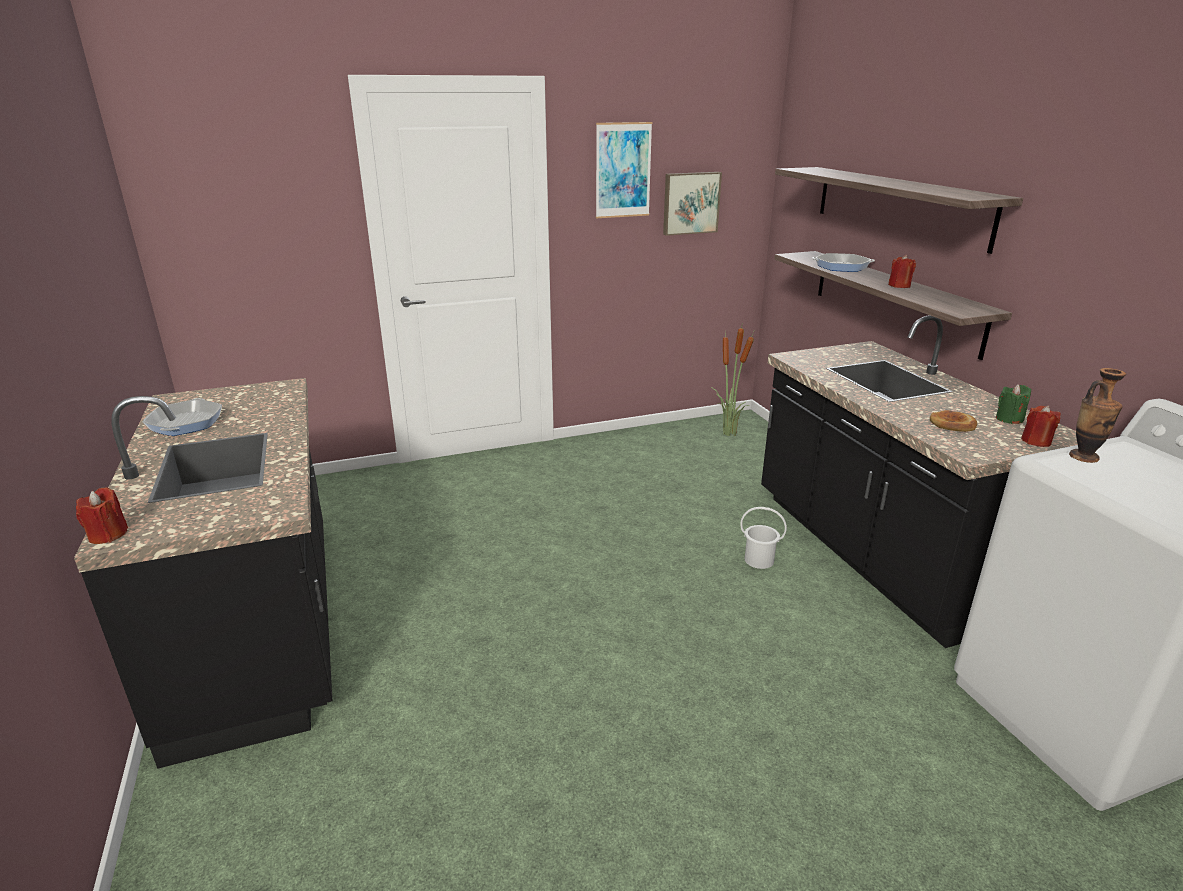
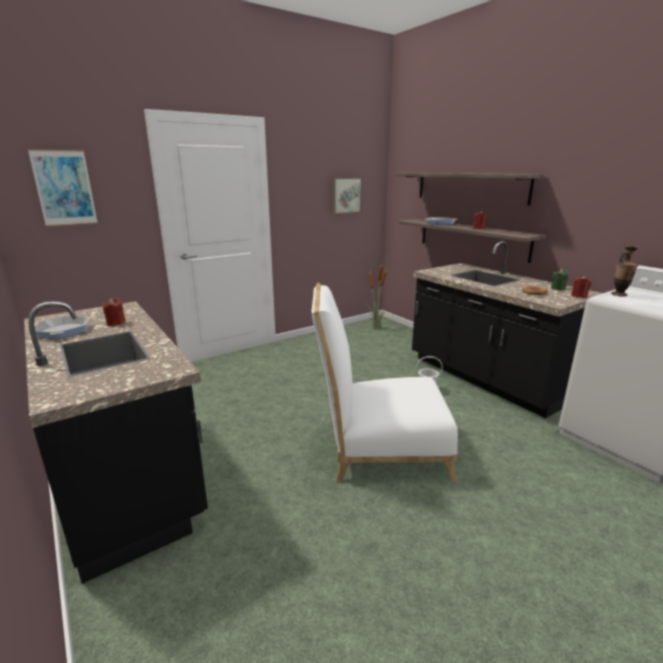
camera: 15 degrees left, 5 degrees down
(108, 535) = (48, 399): red candle -> red candle (116, 323)
(623, 170) = (309, 175): picture -> picture (64, 188)
(627, 653) = (379, 449): none -> white chair

